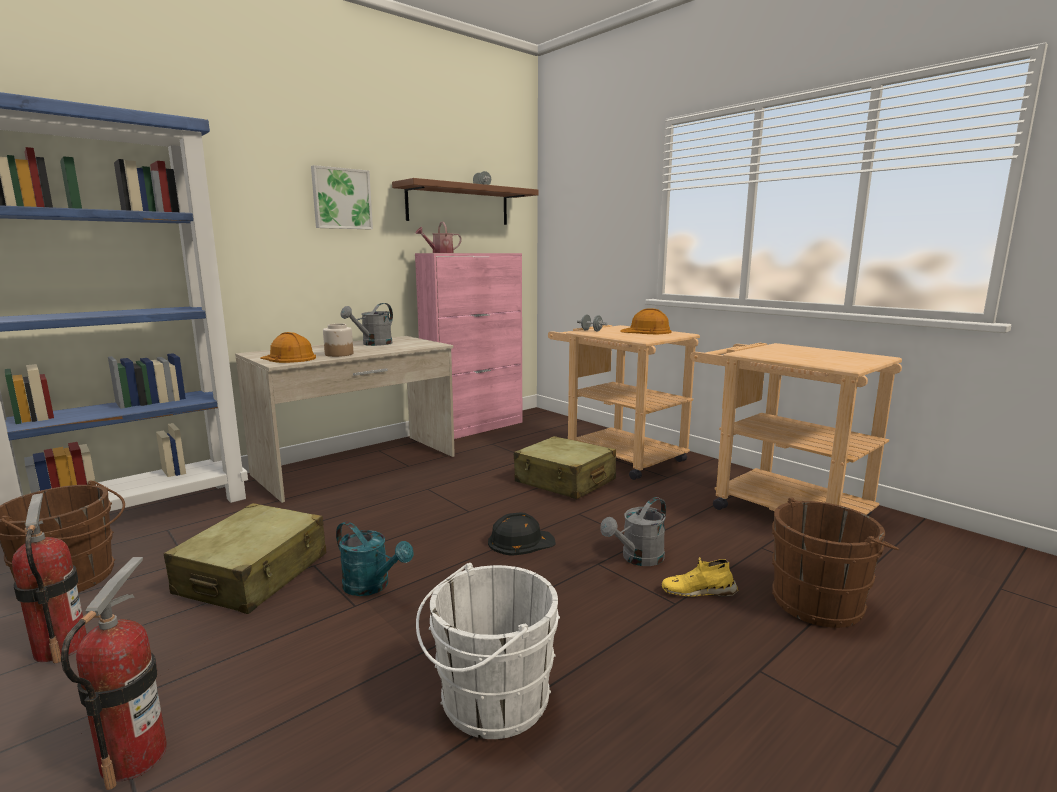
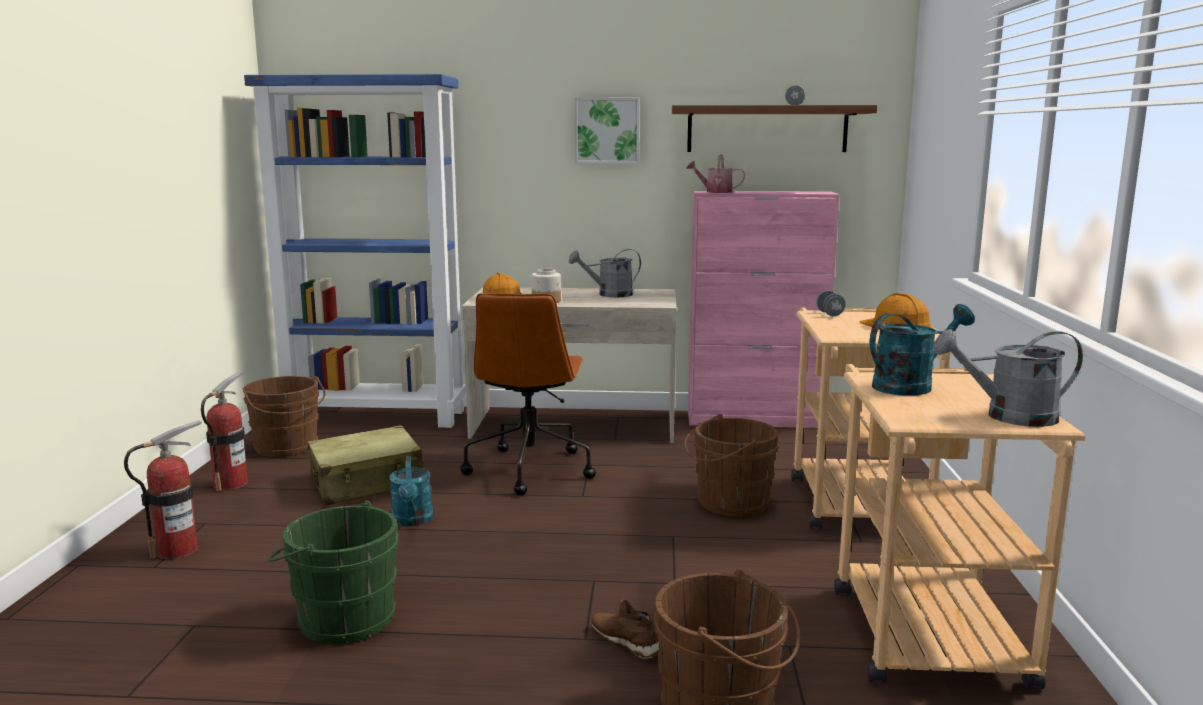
camera: 45 degrees right, 0 degrees up
(388, 507) = (529, 469): none -> brown office chair
(488, 701) = (341, 618): white bucket -> green bucket
(520, 541) = (571, 536): black hard hat -> none
(565, 481) = (728, 503): beige suitcase -> brown bucket
(638, 559) = (636, 593): grey watering can -> grey watering can (1008, 416)
(698, 591) = (627, 642): yellow shoe -> brown shoe
(776, 353) = (910, 386): none -> turquoise watering can

